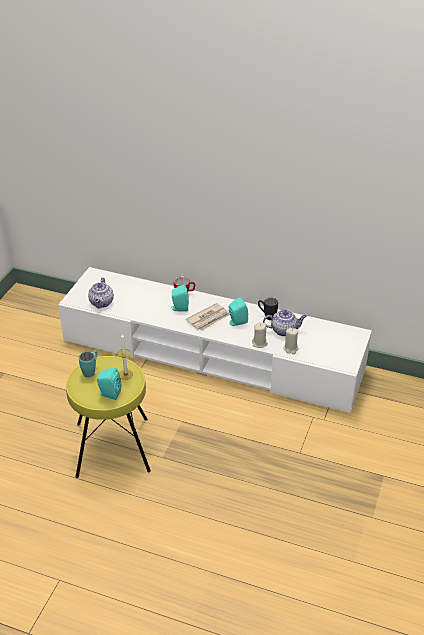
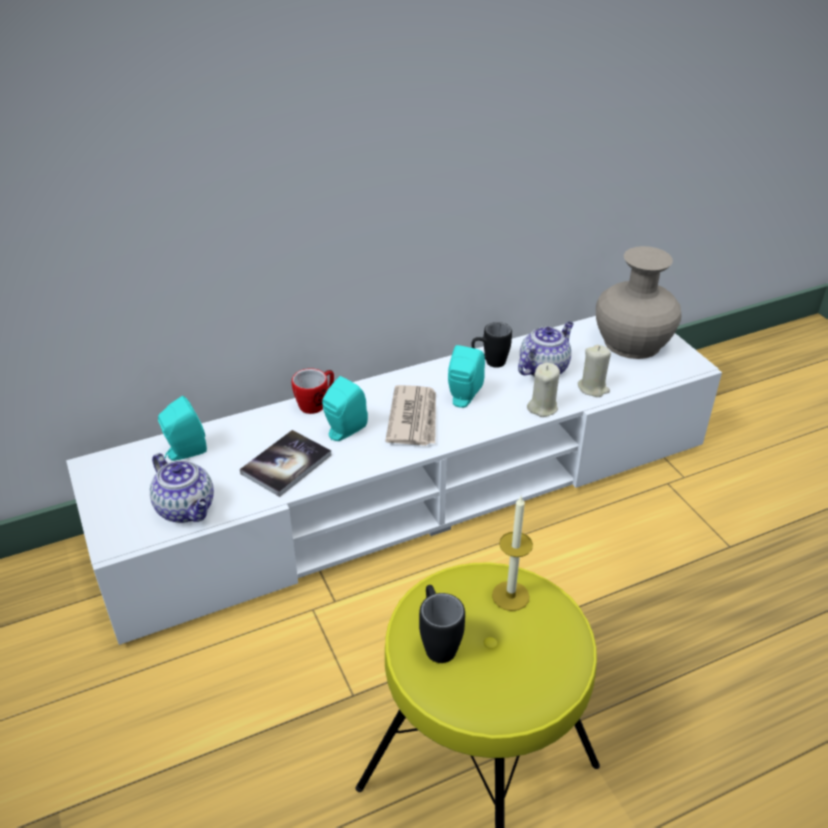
camera: 45 degrees left, 0 degrees up
(91, 371) = (437, 641): turquoise mug -> black mug
(109, 394) = (543, 660): turquoise speaker -> turquoise speaker (184, 452)
(147, 308) = (286, 464): none -> book
(338, 343) = (632, 342): none -> beige vase

